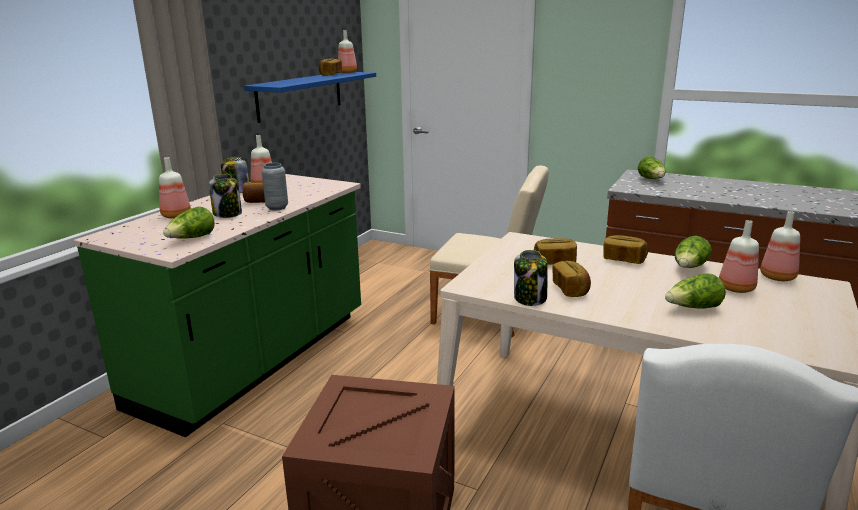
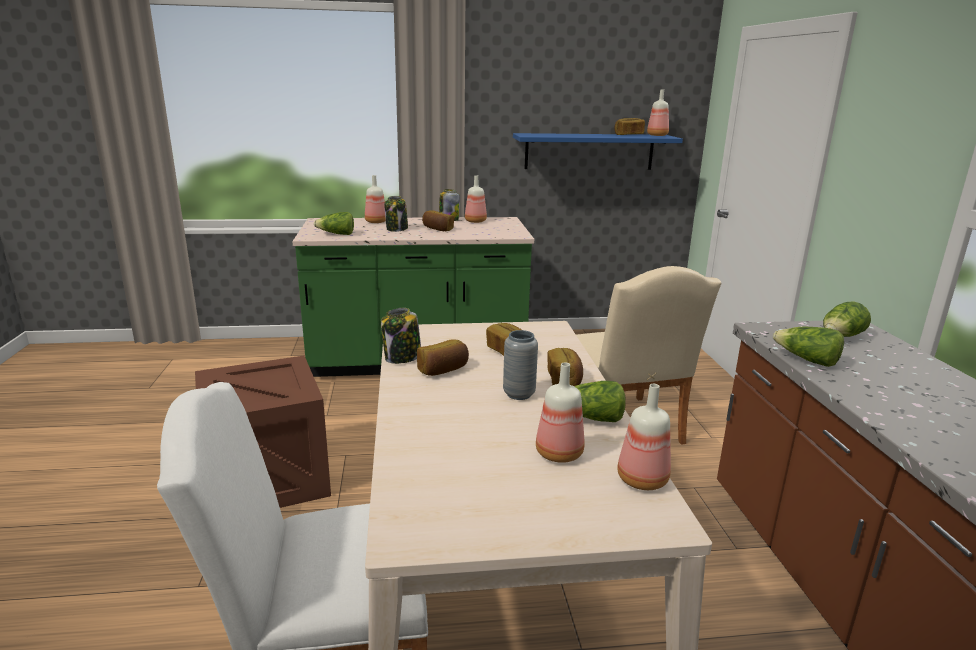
camera: 55 degrees right, 0 degrees up
(277, 208) = (428, 235): grey vase -> grey vase (519, 394)
(693, 308) = (463, 434): lettuce -> lettuce (807, 360)

